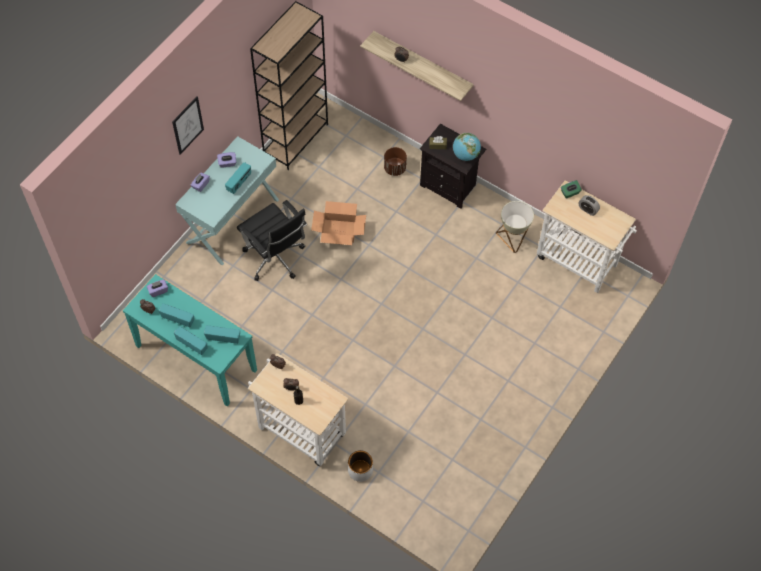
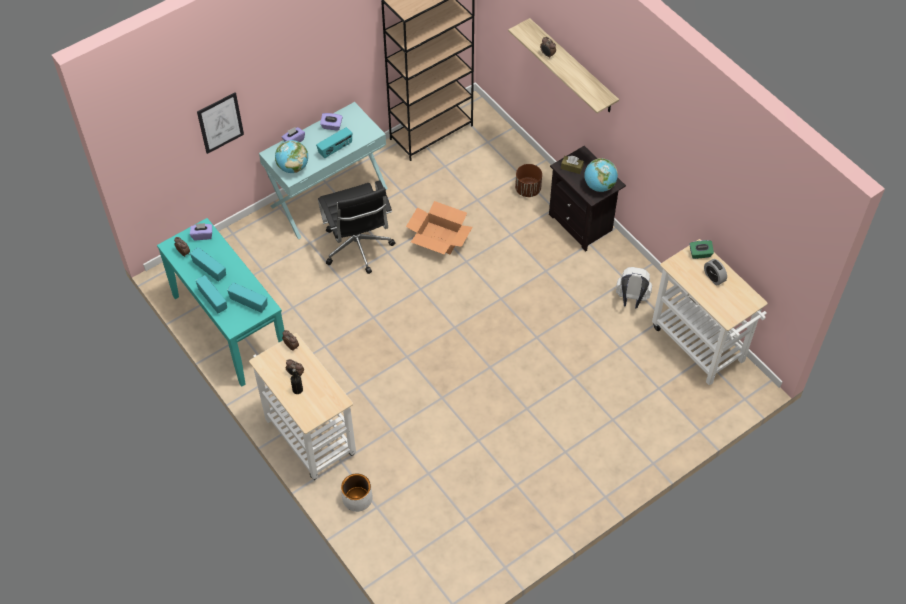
camera: 20 degrees right, 5 degrees down
(187, 125) = (285, 63): picture -> picture (220, 122)
(210, 209) = (293, 167): none -> globe
(512, 239) = (631, 299): planter -> white backpack

